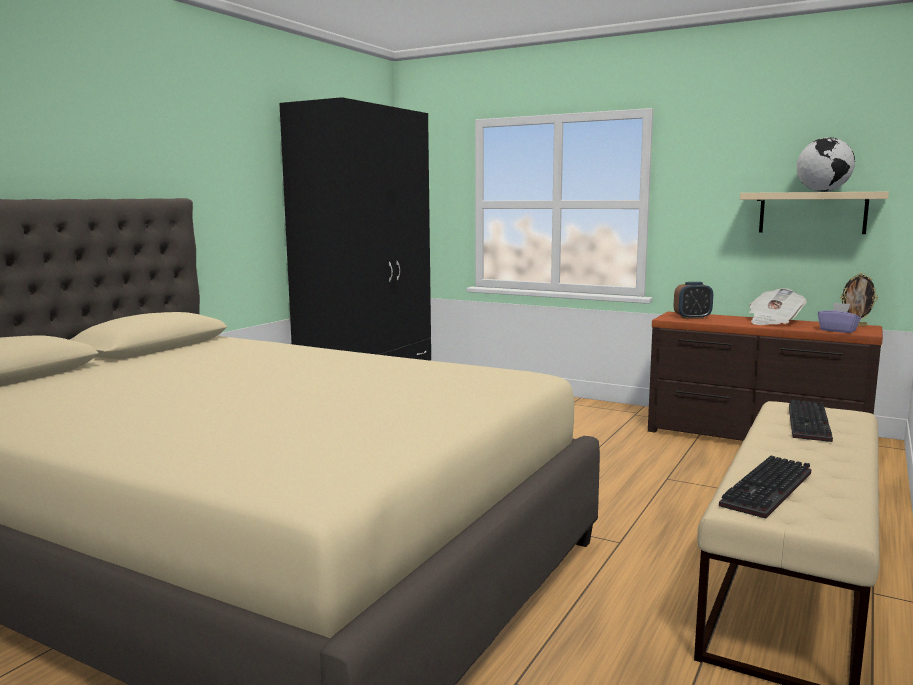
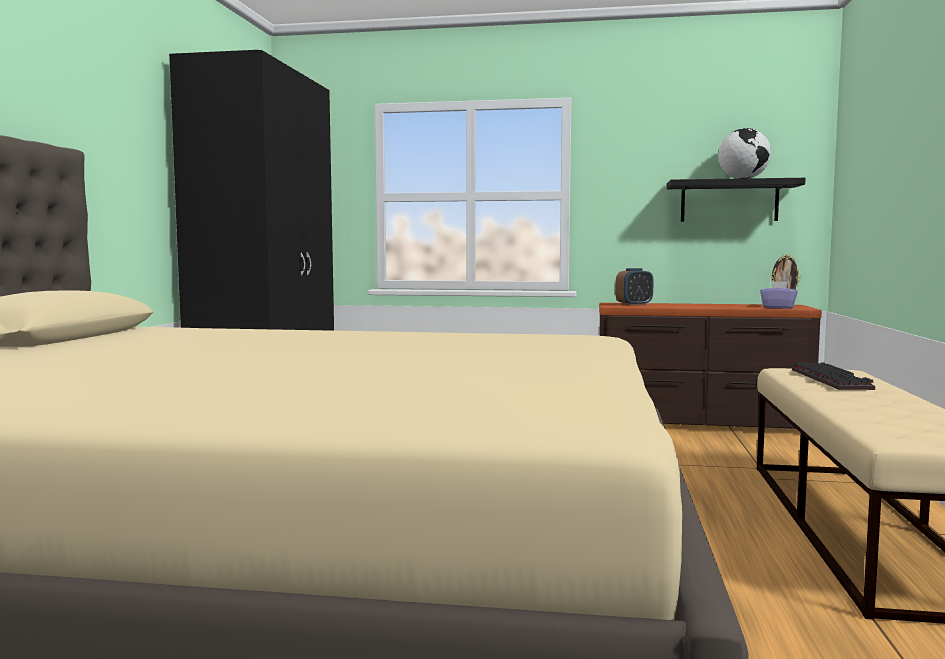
camera: 20 degrees left, 5 degrees down
(769, 491) = (896, 426): keyboard -> none
(773, 322) = (711, 305): newspaper -> none
(812, 212) = (729, 201): beige shelf -> black shelf

